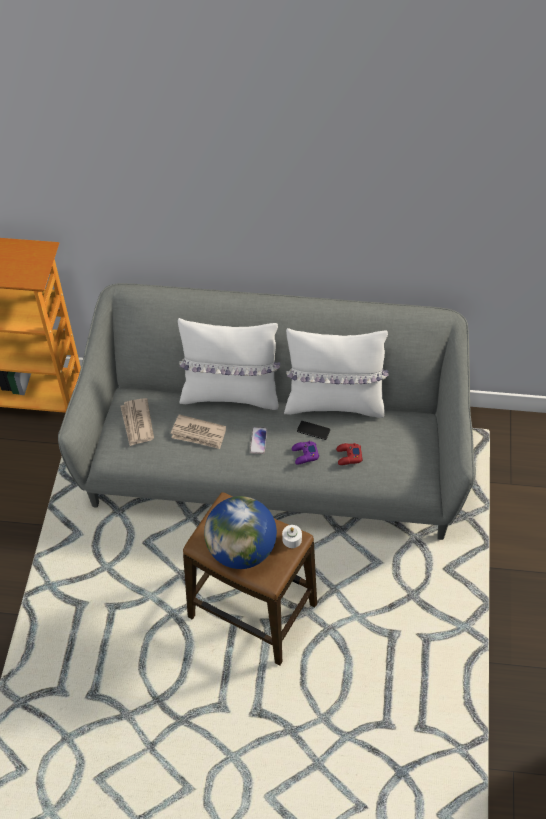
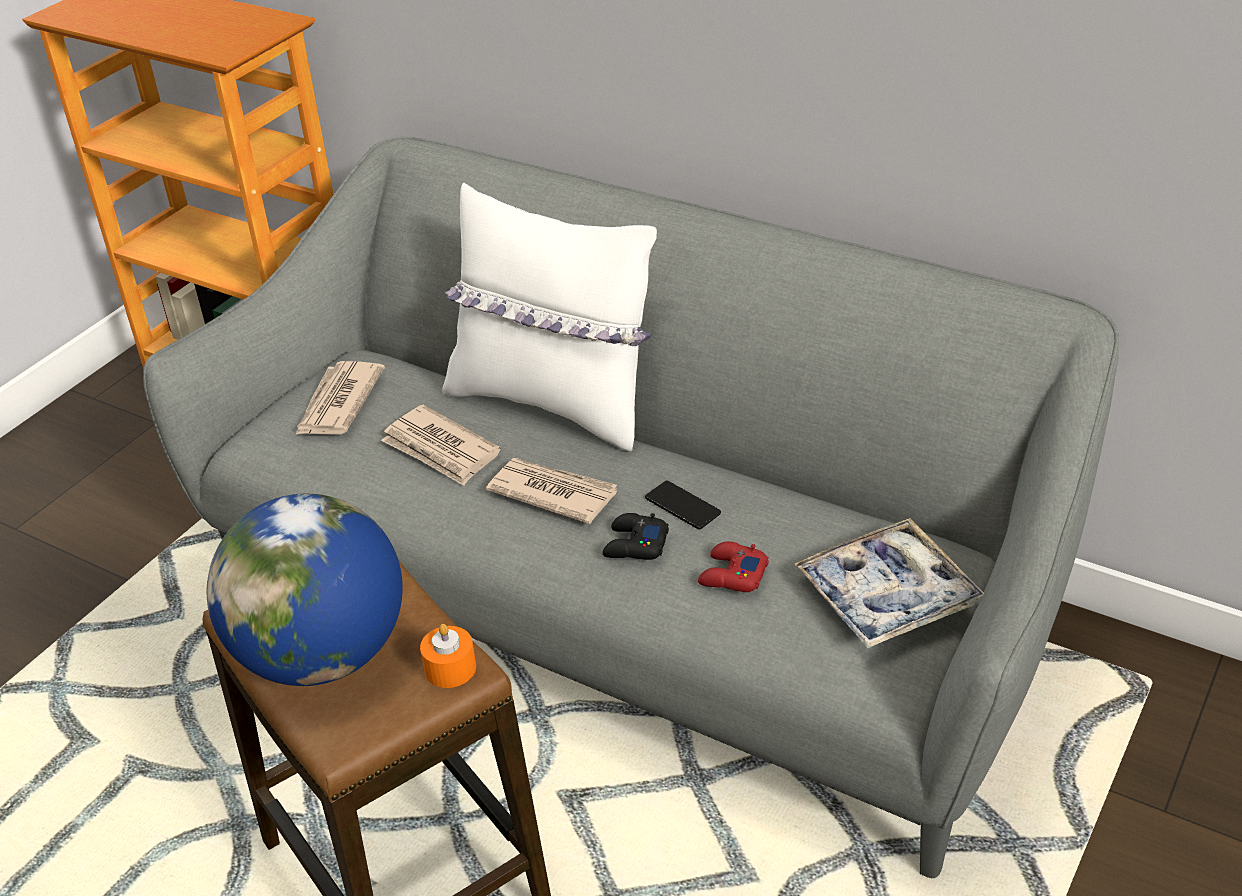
camera: 25 degrees right, 15 degrees down
(258, 440) = (552, 492): phone -> newspaper
(292, 539) = (450, 668): white candle -> orange candle
(305, 455) = (635, 545): purple game controller -> black game controller
(334, 403) = (762, 471): white pillow -> none
(408, 447) = (887, 595): none -> tray

